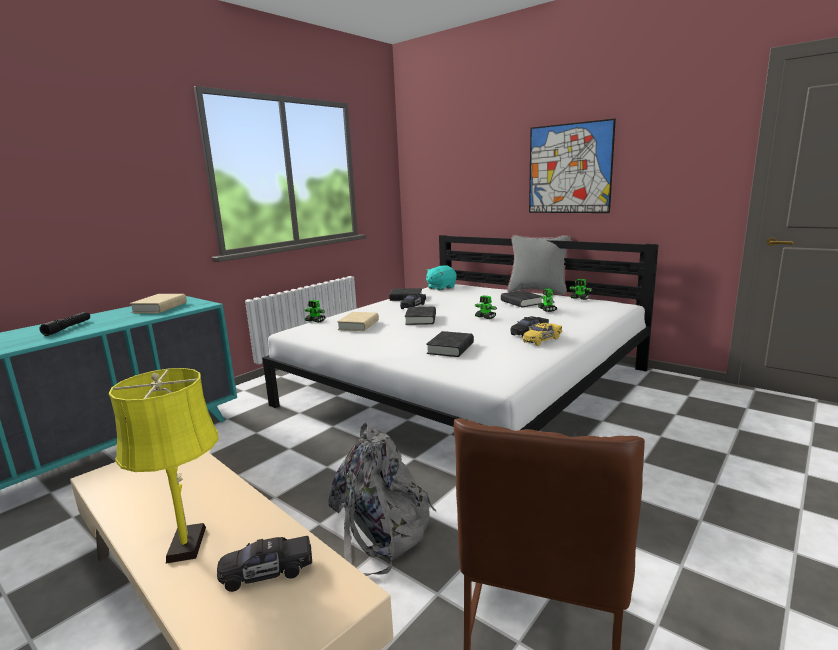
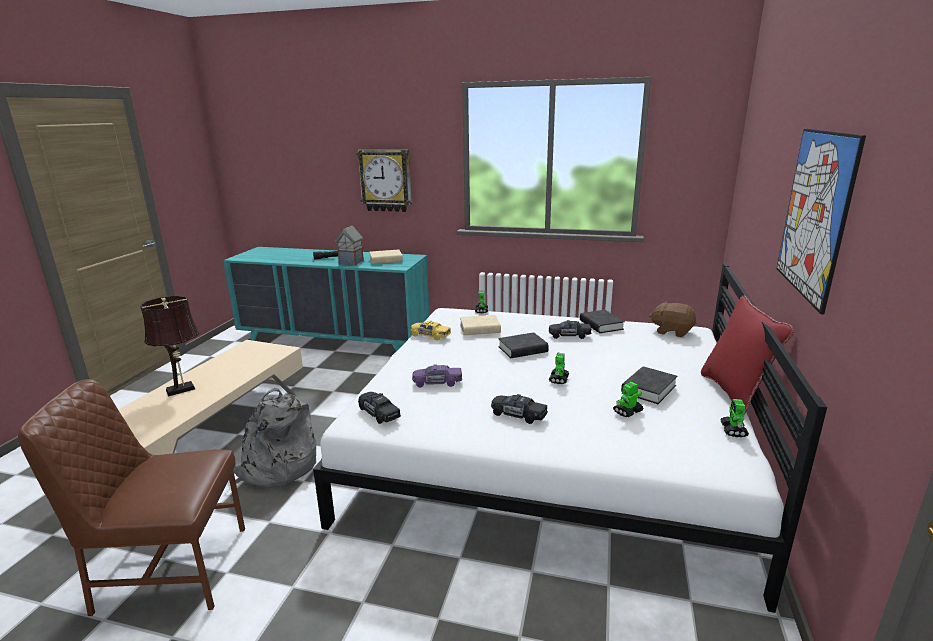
camera: 65 degrees right, 5 degrees up
(107, 207) = (386, 180): none -> wall clock
(126, 320) = (351, 263): none -> toy house
(188, 541) = (184, 389): yellow table lamp -> brown table lamp
(267, 572) = (152, 418): black toy car -> black toy car (379, 413)
(441, 288) = (672, 331): turquoise plush toy -> brown plush toy
(450, 348) = (437, 382): black book -> purple toy car
(537, 292) = (734, 393): grey pillow -> red pillow
(542, 340) = (494, 426): yellow toy car -> yellow toy car (430, 336)

